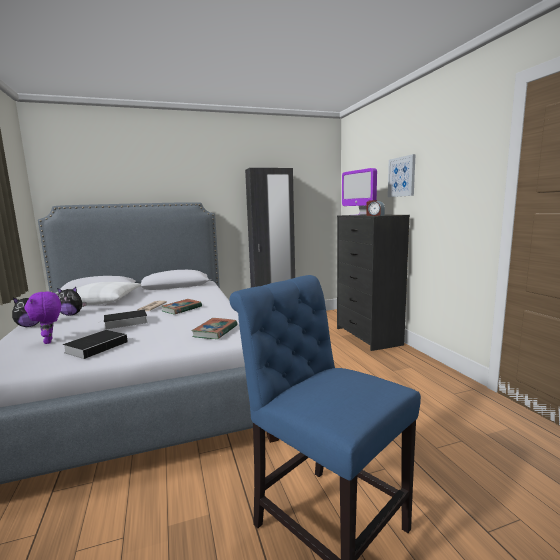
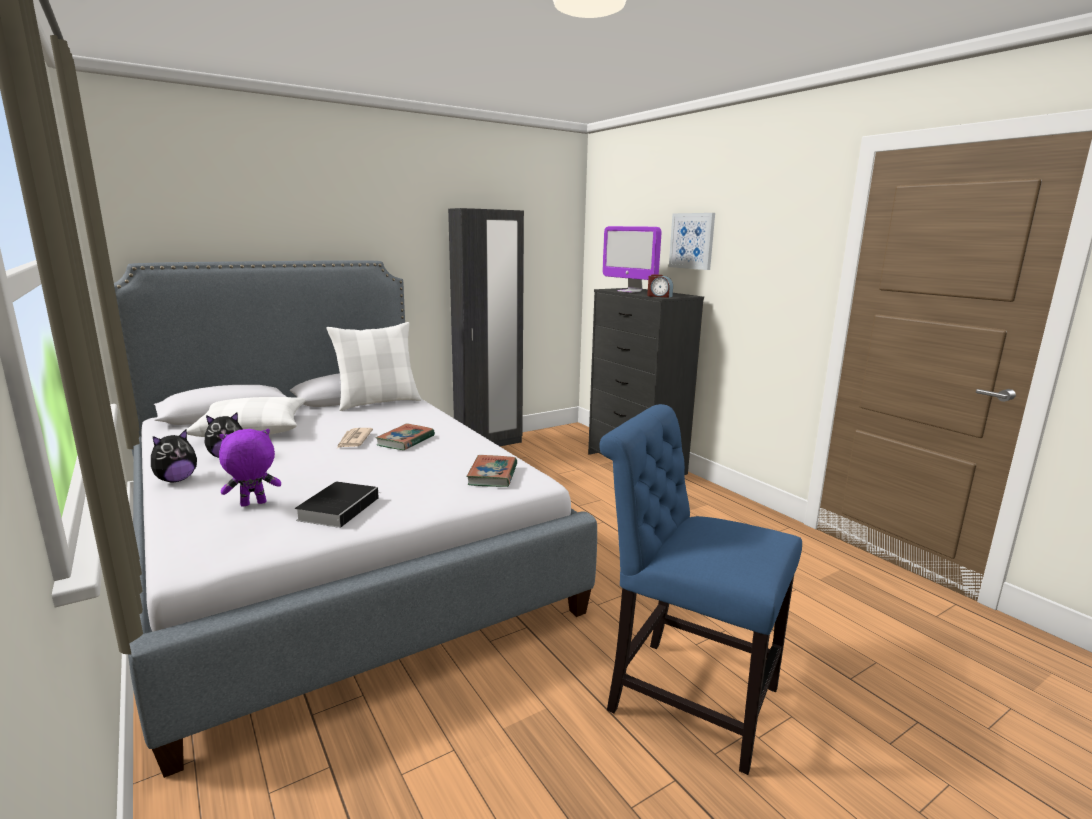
camera: 15 degrees left, 5 degrees up
(50, 341) = (253, 504): purple plush toy -> purple plush toy turned 105 degrees clockwise
(124, 322) = (339, 467): book -> none
(188, 288) = (378, 402): none -> white pillow

